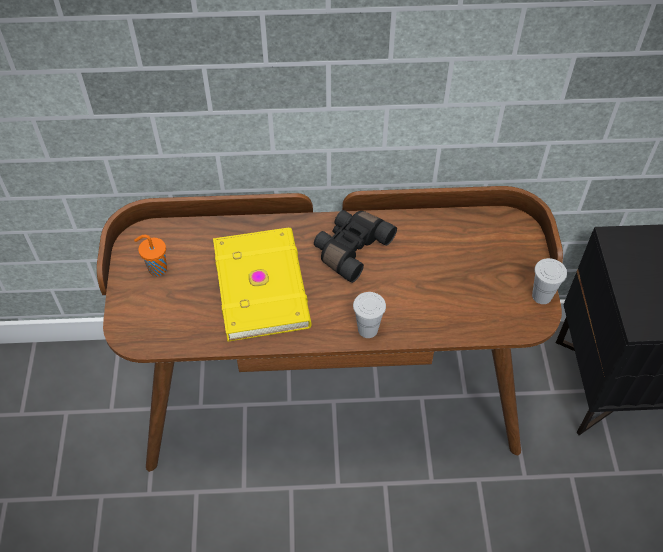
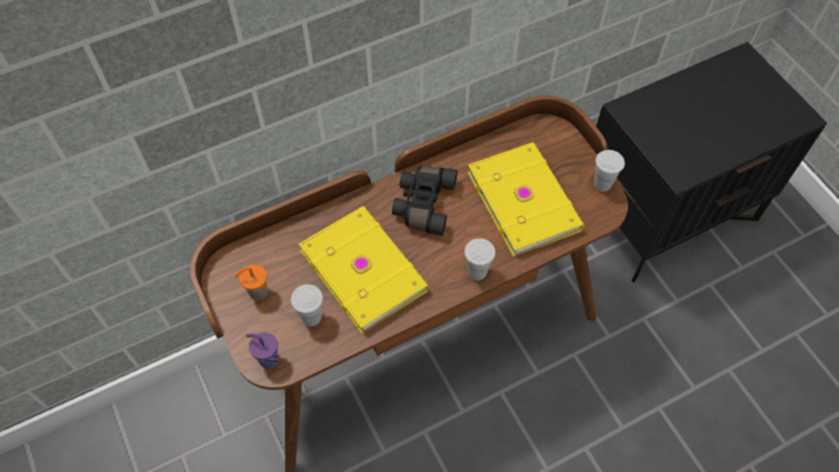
camera: 25 degrees left, 5 degrees up
(132, 329) = (267, 359): none -> purple cup
(191, 309) = (311, 317): none -> white cup
(453, 281) = (525, 200): none -> yellow book

